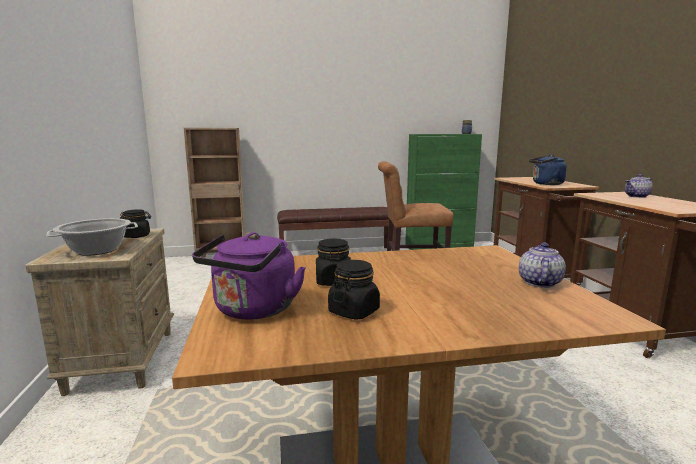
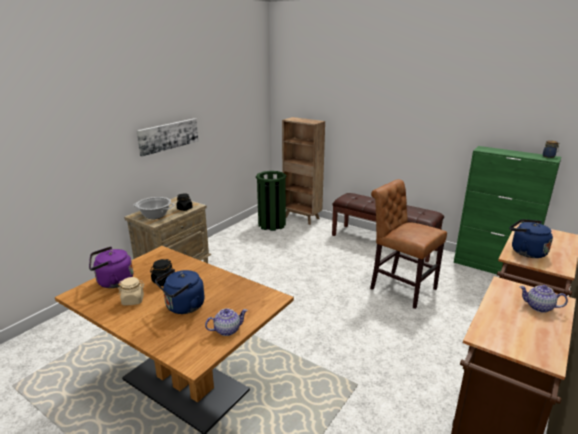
camera: 45 degrees right, 10 degrees up
(61, 120) = (168, 136): none -> picture
(194, 272) = (271, 224): none -> green trash can
(354, 311) = (133, 300): black jar -> beige jar
(437, 288) = (183, 307): none -> blue kettle

